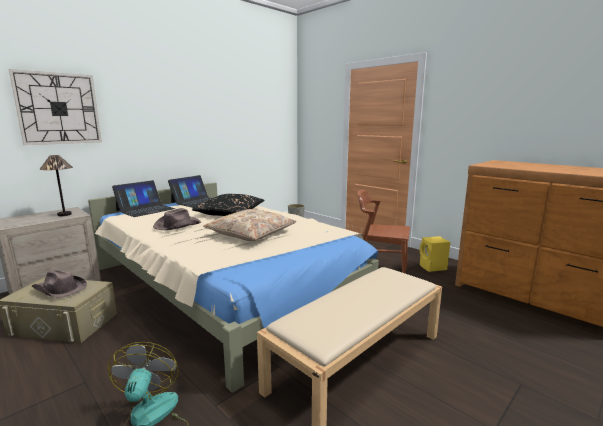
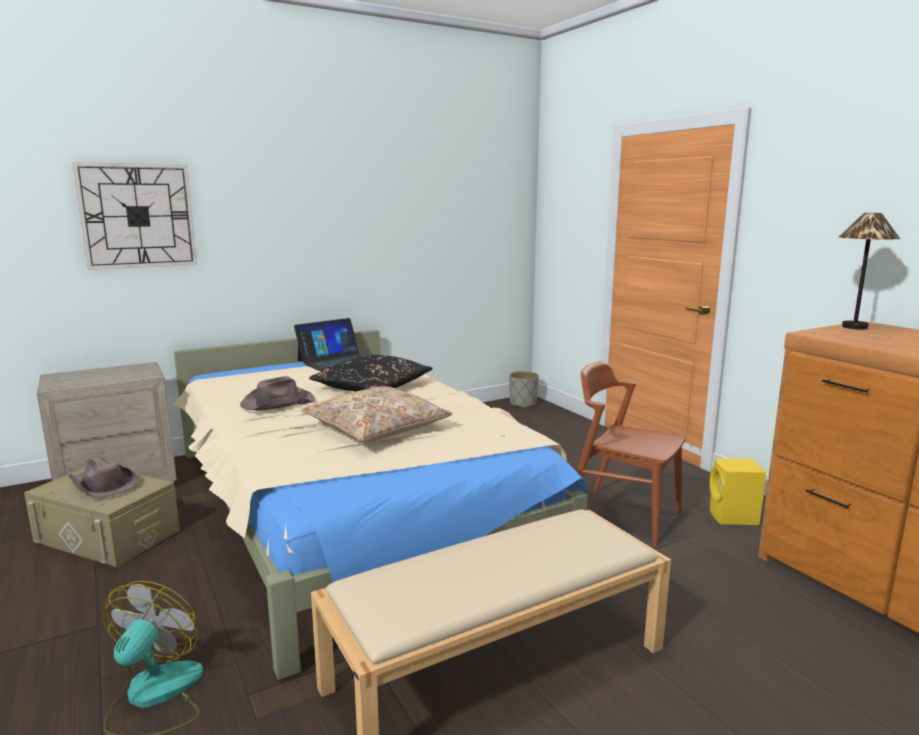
camera: 15 degrees right, 0 degrees up
(64, 214) = (131, 374): table lamp -> table lamp (854, 327)
(145, 209) = (253, 371): laptop -> none

